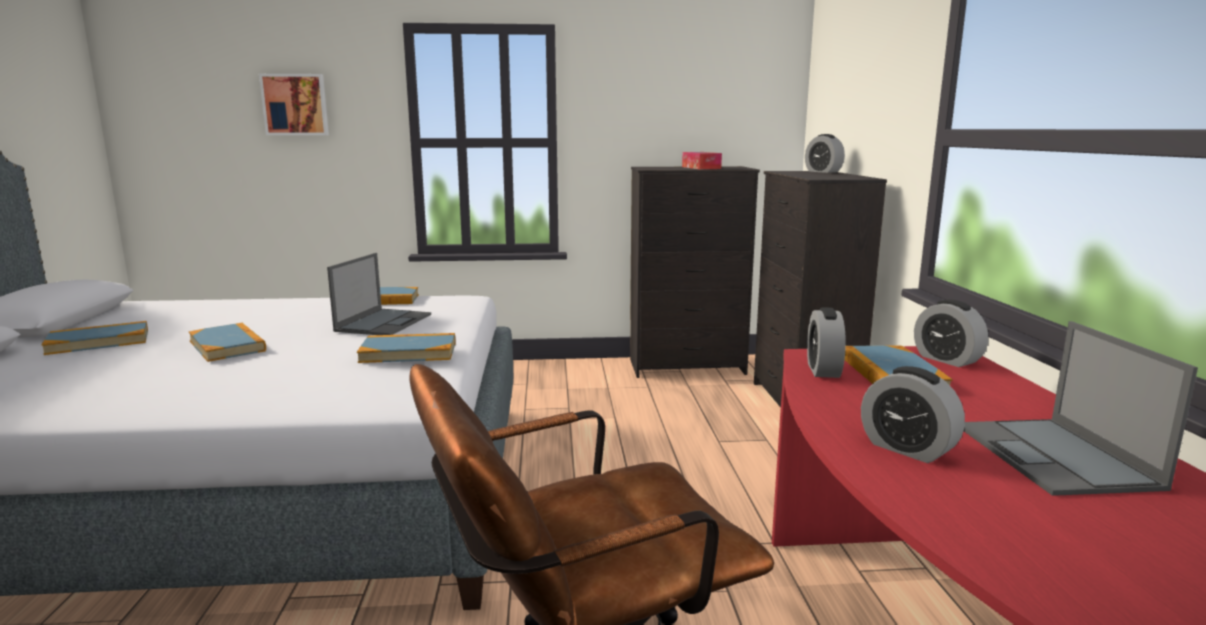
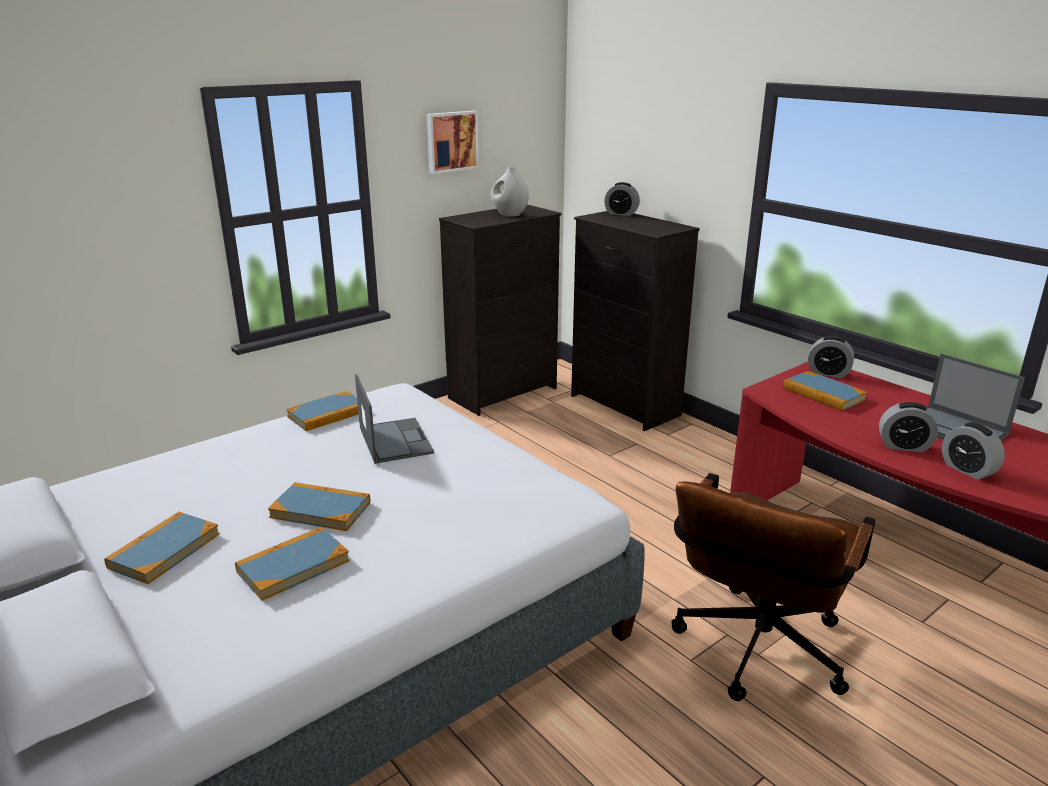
camera: 35 degrees left, 10 degrees up
(295, 105) = (77, 197): picture -> picture (451, 141)
(408, 352) = (495, 465): book -> book (293, 566)
(701, 168) = (509, 215): tissue box -> white vase
(823, 370) = (789, 401): alarm clock -> alarm clock (967, 470)

